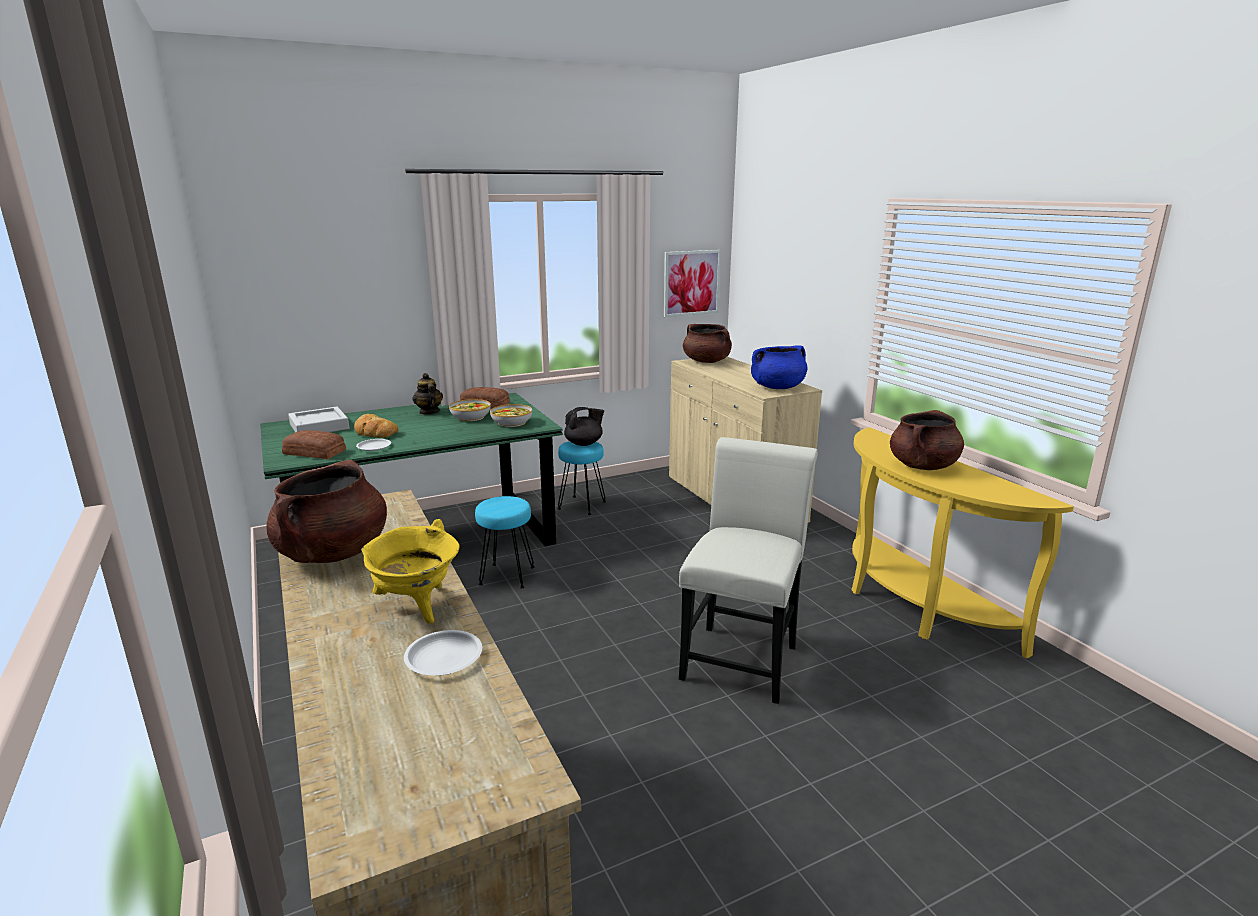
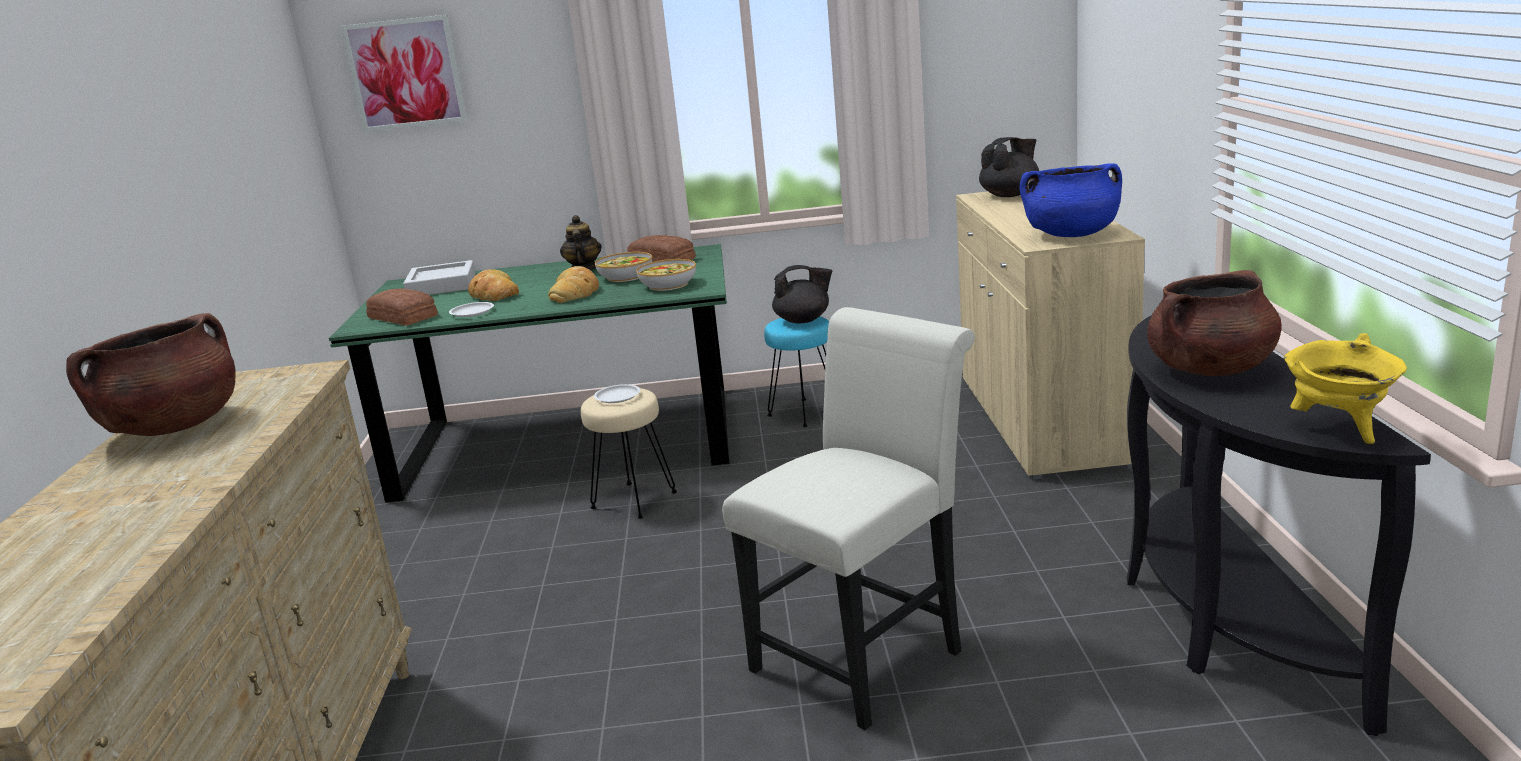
camera: 25 degrees right, 0 degrees up
(416, 606) = (165, 494): yellow cooking pot -> yellow cooking pot (1339, 429)
(443, 657) = (111, 552): white plate -> white plate (617, 397)
(444, 429) = (575, 292): none -> bread
(507, 576) = (633, 501): turquoise stool -> beige stool
(691, 283) = (1003, 69): picture -> picture (405, 73)
(707, 361) = (1010, 195): brown cooking pot -> black teapot
(911, 605) = (1218, 615): yellow console table -> black console table

